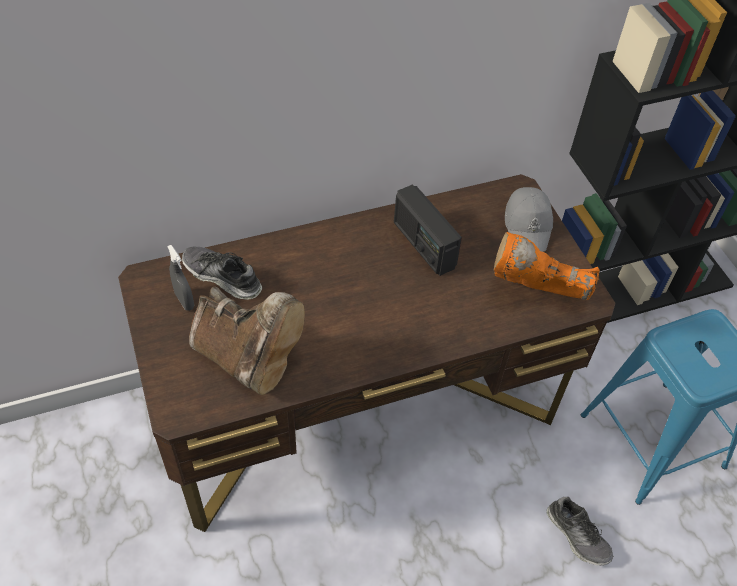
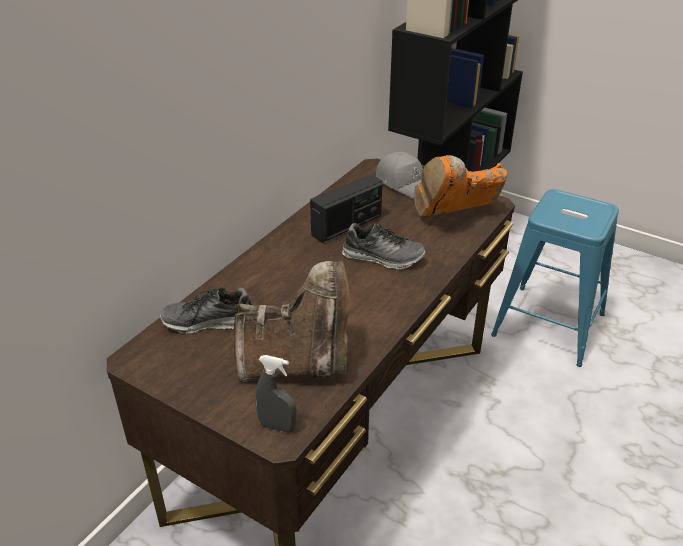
camera: 35 degrees left, 15 degrees down
(184, 301) = (193, 354): grey spray bottle -> grey spray bottle (277, 426)
(423, 245) = (347, 225): radio -> radio turned 60 degrees counterclockwise
(577, 535) = (567, 409): shoe -> shoe (383, 257)

